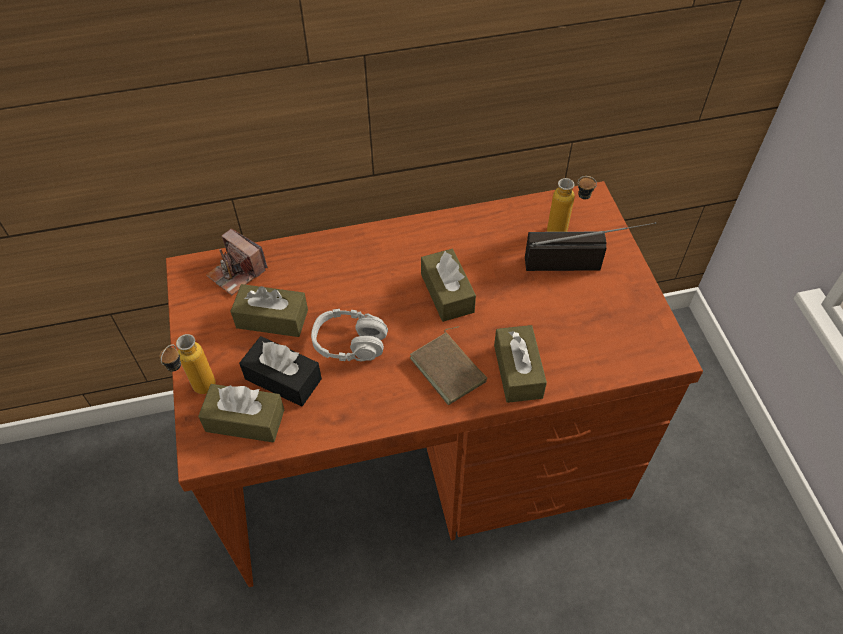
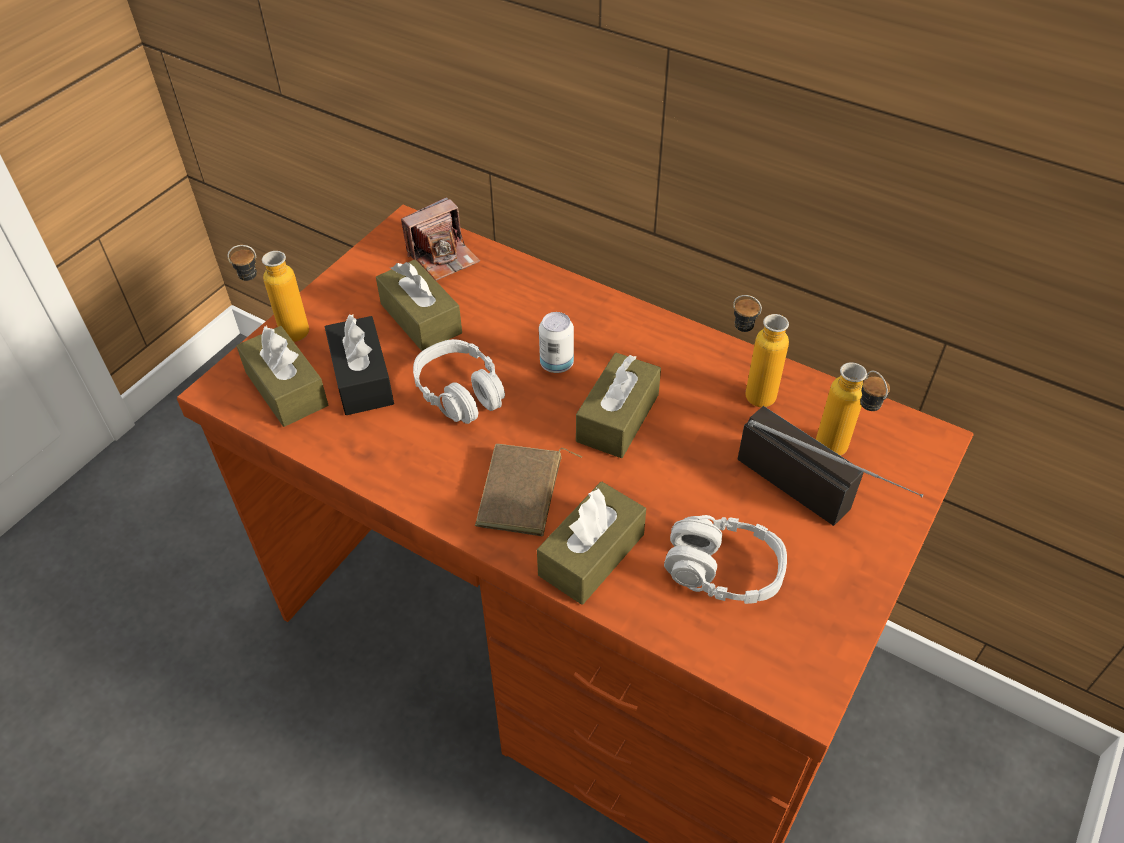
camera: 45 degrees right, 5 degrees down
(237, 272) = (443, 256): camera -> camera turned 120 degrees counterclockwise
(381, 288) = (556, 364): none -> can
(492, 233) = (747, 393): none -> bottle
(580, 329) = (723, 570): none -> grey headphones

